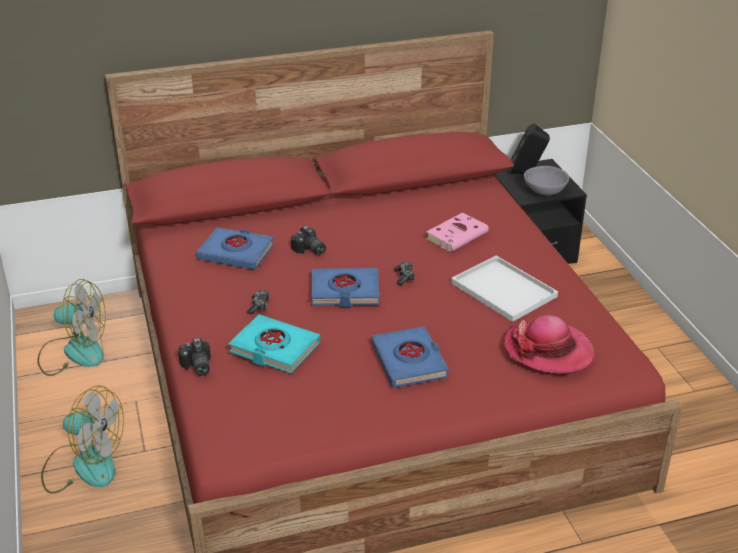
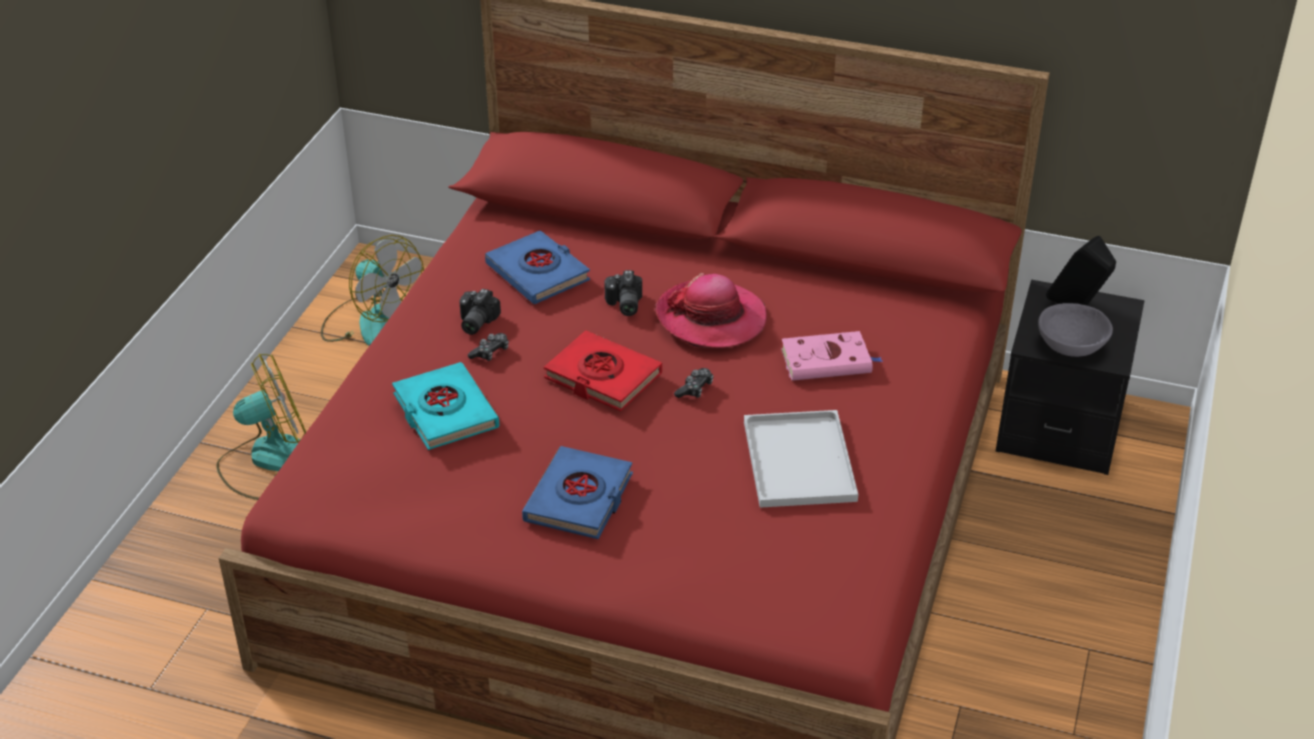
camera: 35 degrees right, 5 degrees up
(83, 465) = (267, 460): fan -> fan turned 75 degrees counterclockwise
(196, 367) = (353, 396): camera -> camera (474, 322)
(345, 292) = (602, 377): blue book -> red book
(548, 350) = (757, 565): hat -> hat (711, 318)

